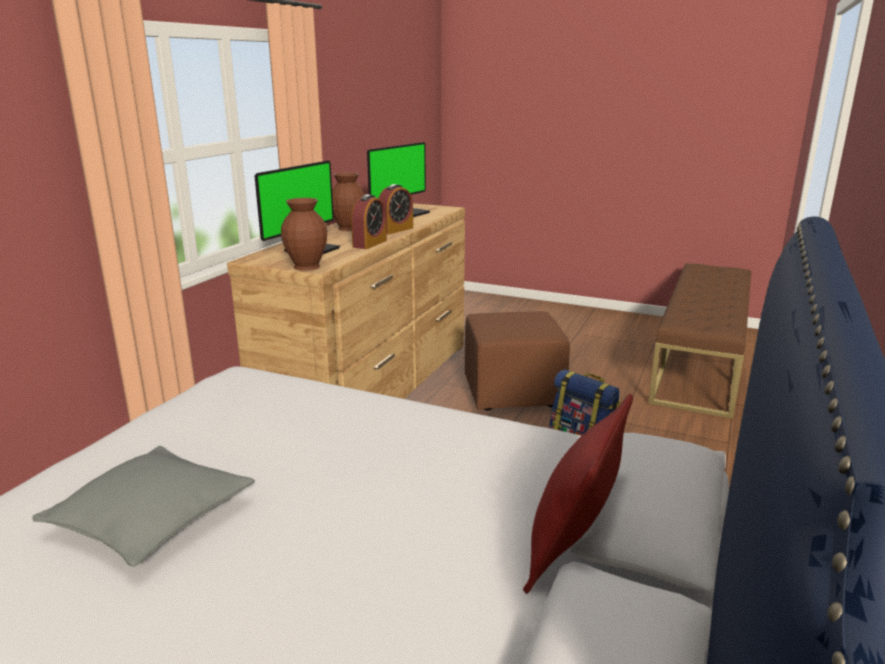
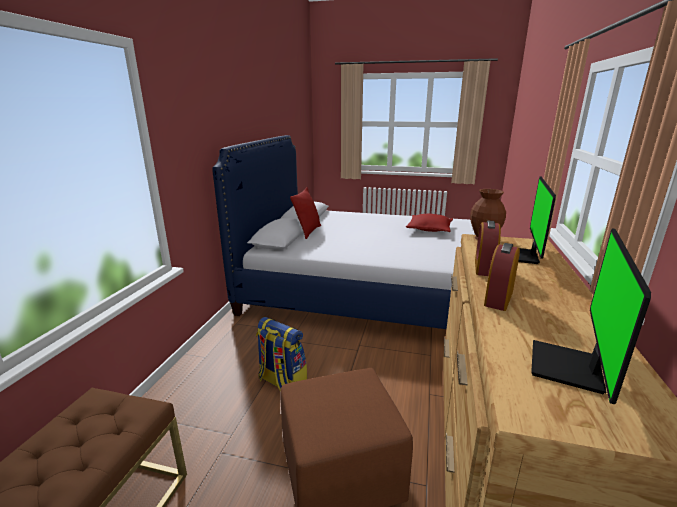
camera: 170 degrees right, 0 degrees up
(151, 518) = (429, 229): grey pillow -> red pillow
(349, 228) = (557, 297): brown vase -> none

